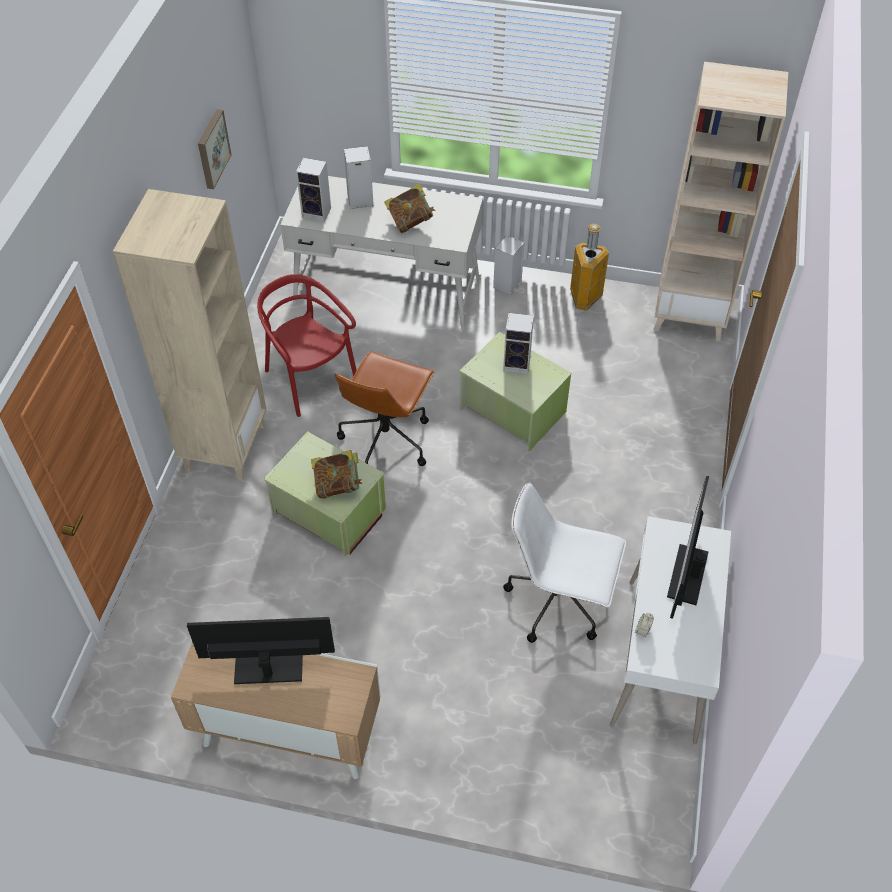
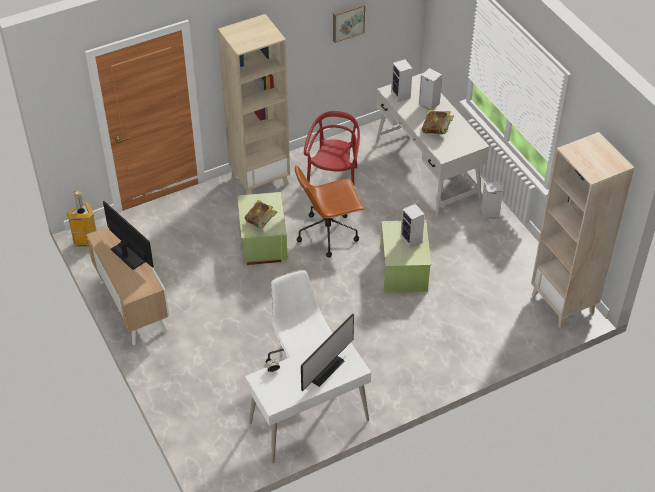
camera: 50 degrees right, 5 degrees down
(584, 298) = (519, 251): trash can -> trash can (86, 241)
(687, 574) = (324, 369): monitor -> monitor turned 150 degrees clockwise

